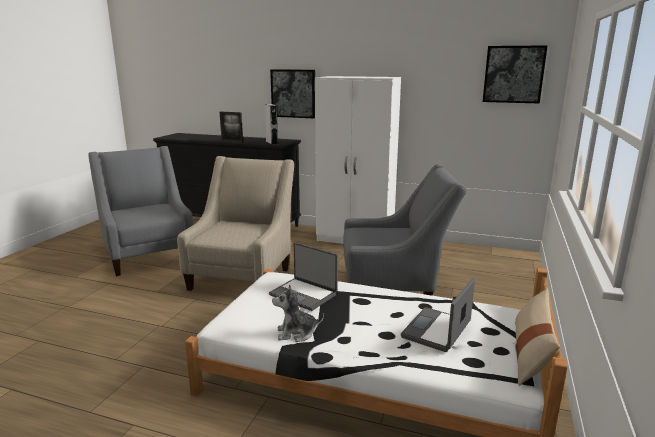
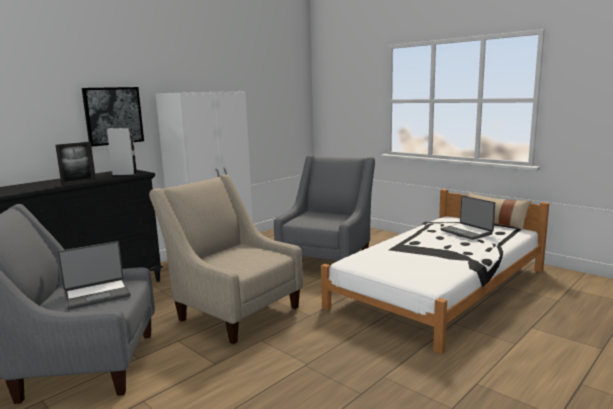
camera: 65 degrees left, 5 degrees down
(296, 333) = (453, 263): plush toy -> none
(304, 294) = (393, 255): laptop -> laptop (97, 294)
(513, 74) = (287, 87): picture -> none

